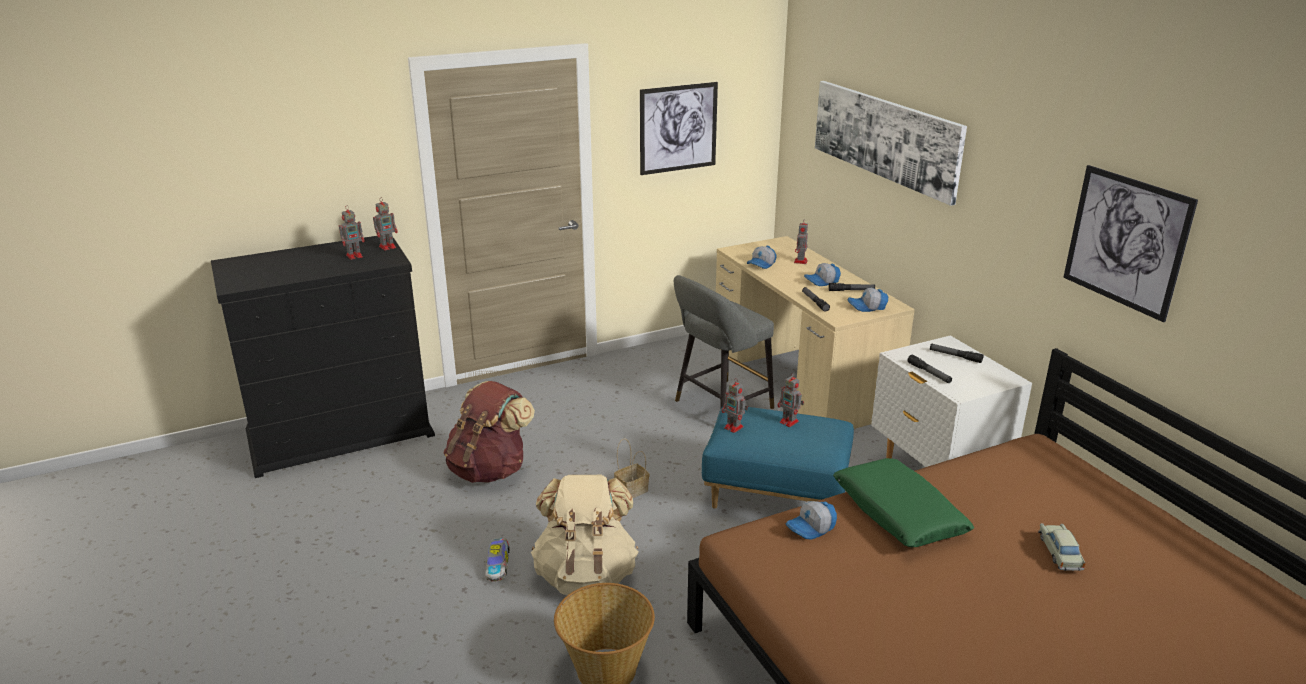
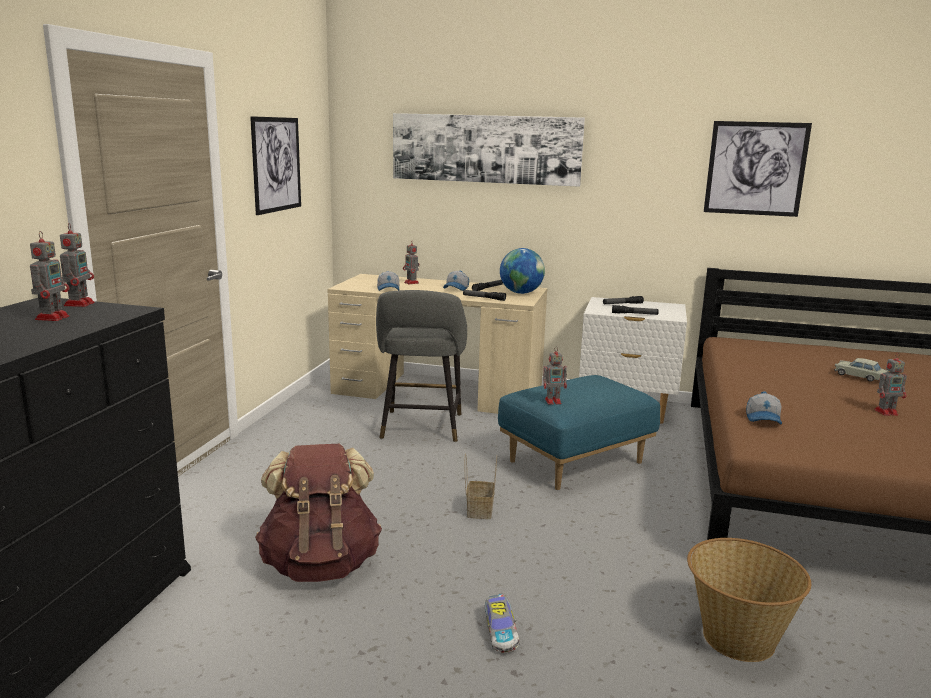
camera: 50 degrees left, 10 degrees down
(498, 565) = (500, 631): toy car -> toy car turned 45 degrees clockwise
(586, 575) = (580, 587): beige backpack -> none
(790, 422) = (576, 385): toy robot -> toy robot (887, 412)
(867, 307) = (521, 293): cap -> globe
(898, 513) = (770, 393): green pillow -> none

